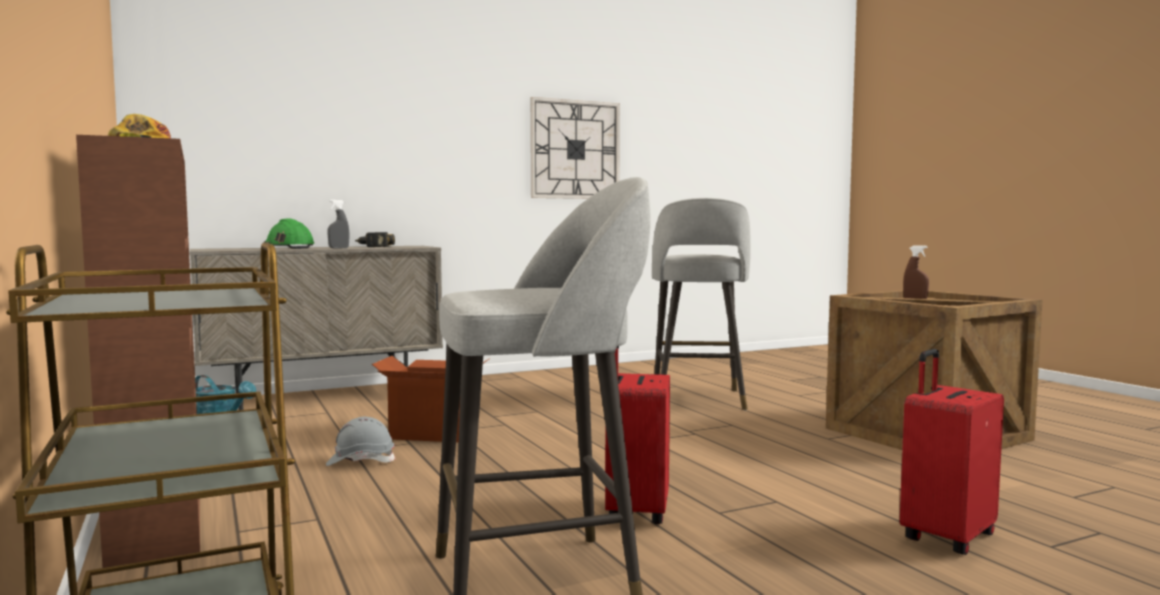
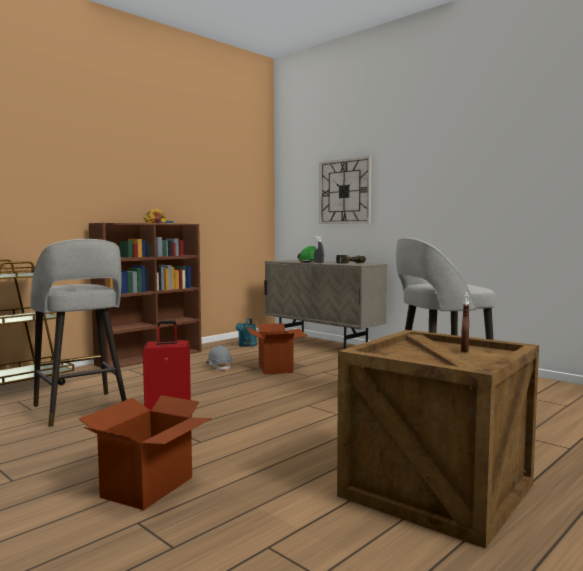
camera: 70 degrees right, 0 degrees up
(575, 149) = (499, 192): wall clock -> wall clock (344, 191)
(945, 537) = (149, 487): red suitcase -> cardboard box

